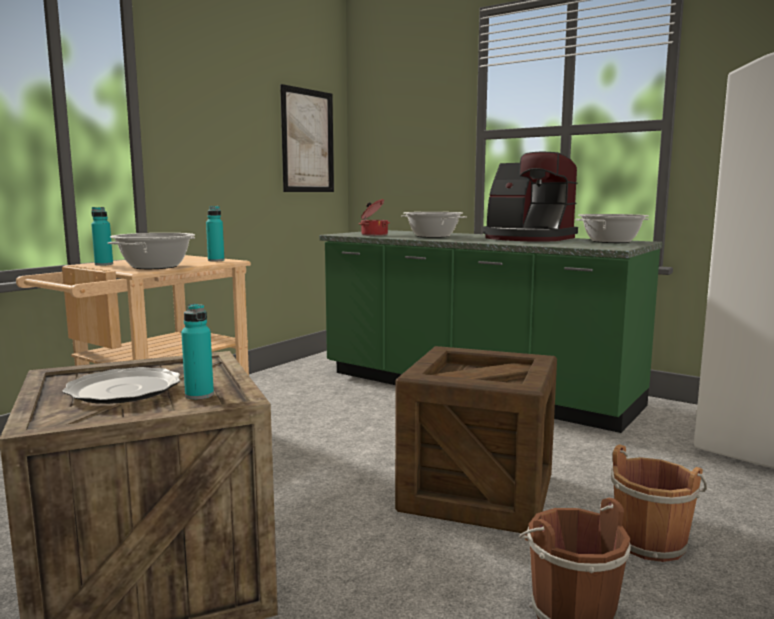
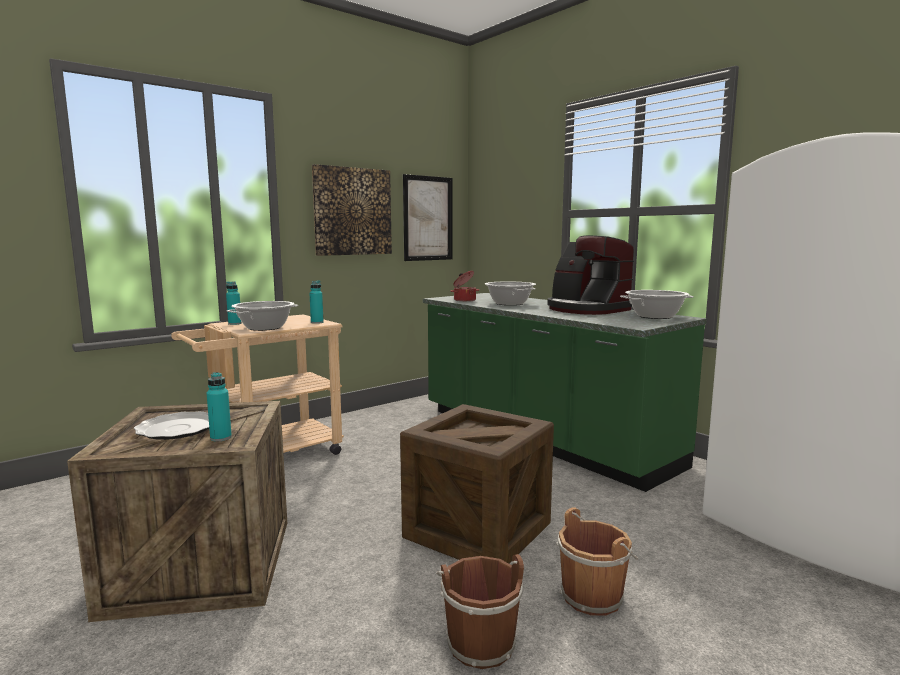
camera: 15 degrees right, 0 degrees up
(226, 127) = (352, 211): none -> picture

